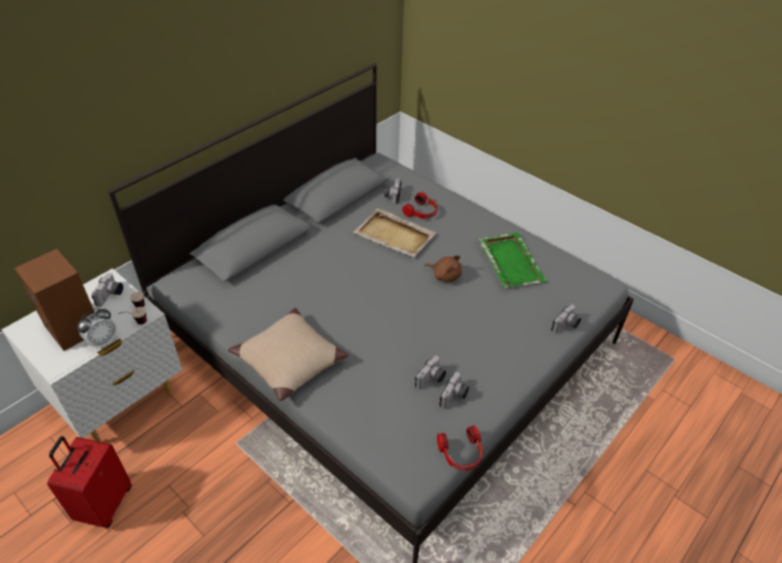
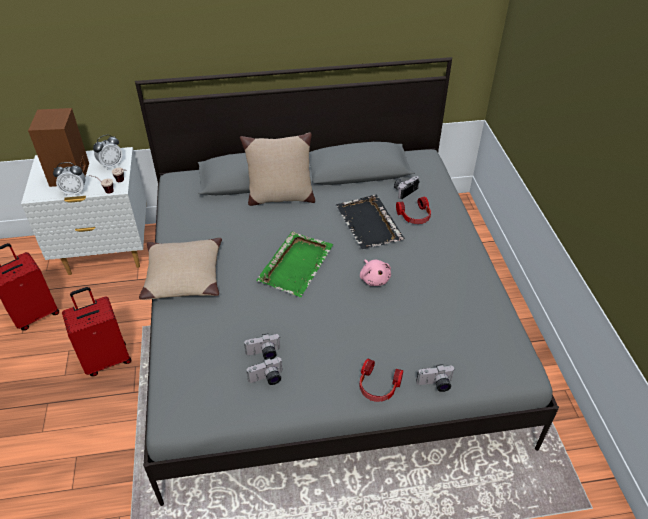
camera: 40 degrees right, 0 degrees up
(111, 296) = (111, 165): camera -> alarm clock
(232, 493) = (107, 359): none -> red suitcase
(297, 249) = (280, 197): none -> beige pillow
(395, 235) = (369, 224): beige tray -> black tray
(445, 275) = (374, 278): brown plush toy -> pink plush toy
(461, 454) = (222, 426): headphones -> headphones (378, 387)
(510, 261) = (449, 299): green tray -> green tray (296, 265)

